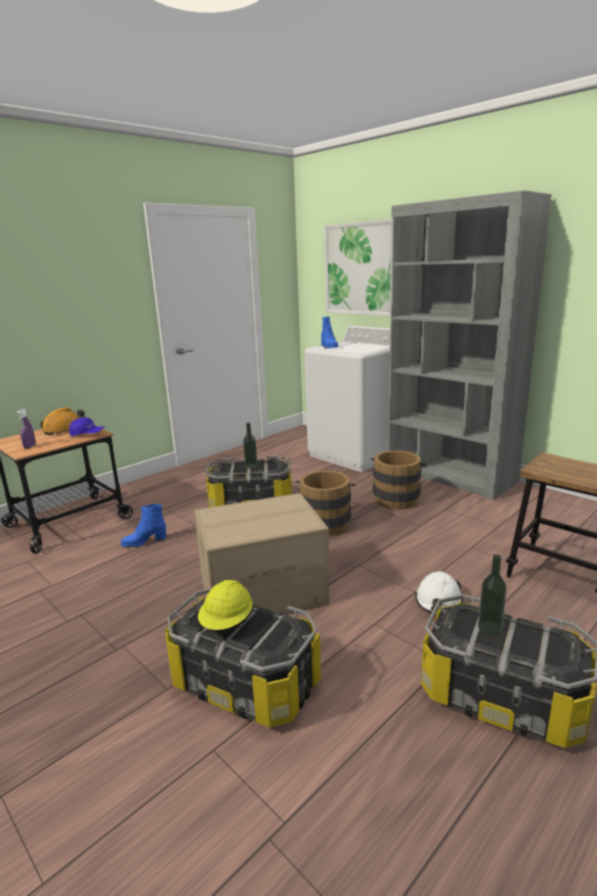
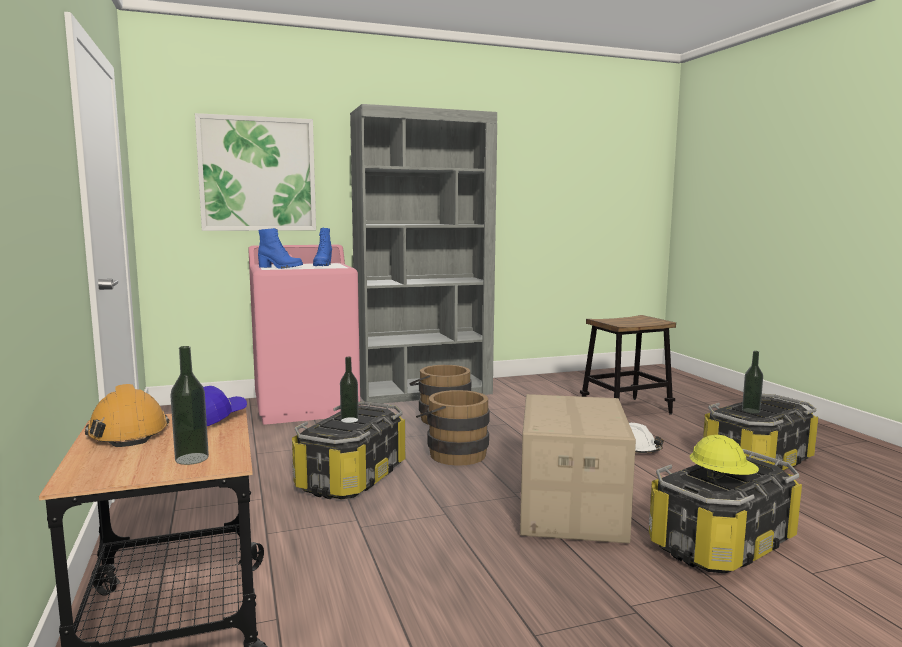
camera: 65 degrees left, 10 degrees down
(30, 447) = (192, 458): purple spray bottle -> bottle
(144, 542) = (363, 562): blue boot -> blue boot (322, 265)
(357, 454) = (307, 406): white washing machine -> pink washing machine

